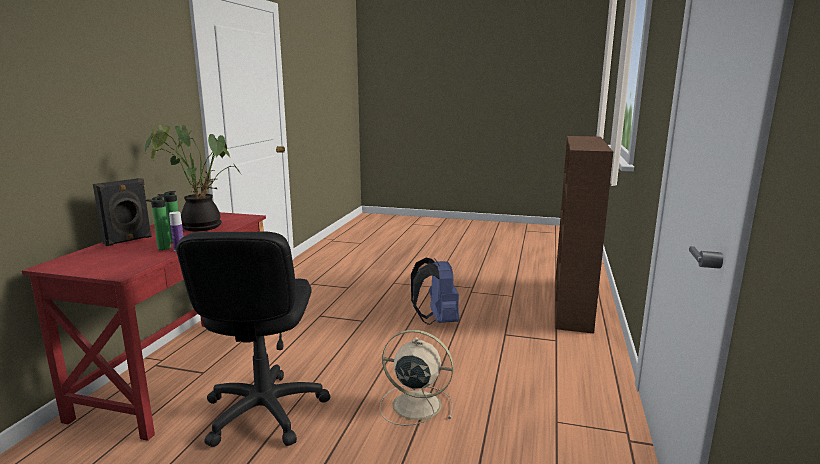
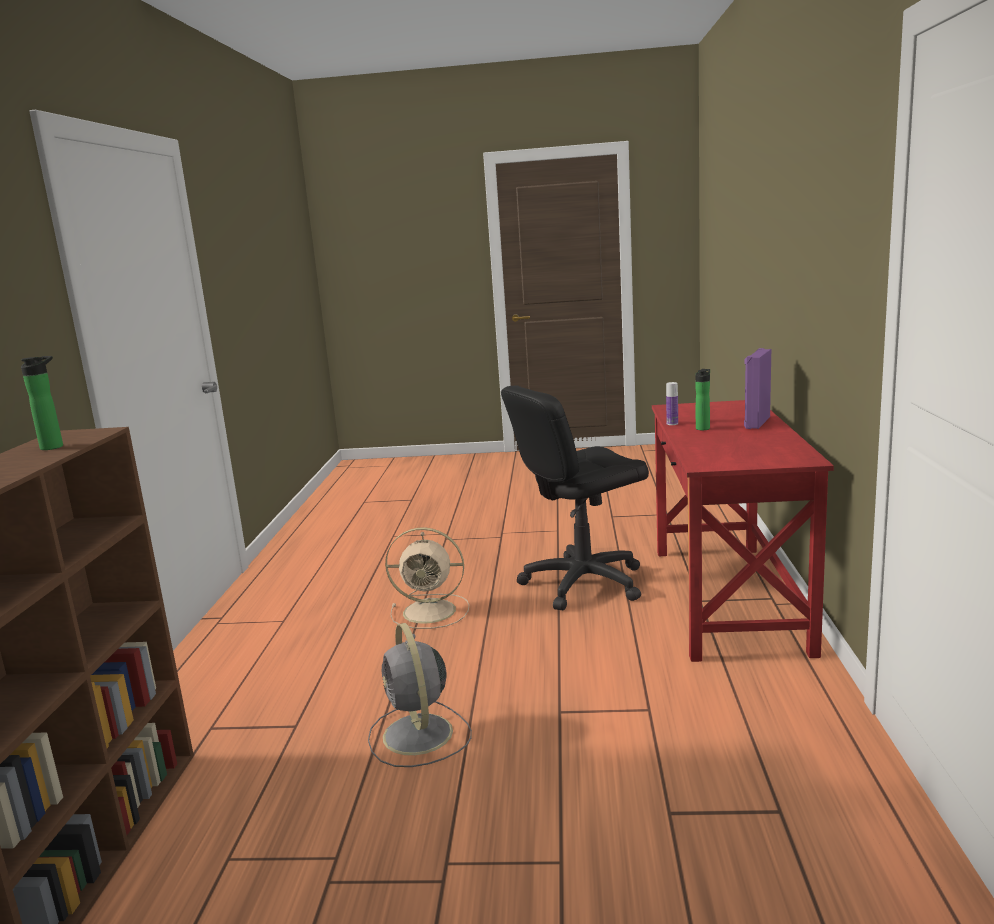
camera: 170 degrees right, 0 degrees up
(128, 240) = (756, 422): black speaker -> purple speaker
(162, 249) = (692, 422): bottle -> bottle (54, 446)
(202, 226) = (727, 445): potted plant -> none
(264, 411) = (583, 583): black office chair -> black office chair turned 105 degrees counterclockwise
(437, 321) = (418, 736): blue backpack -> grey fan

